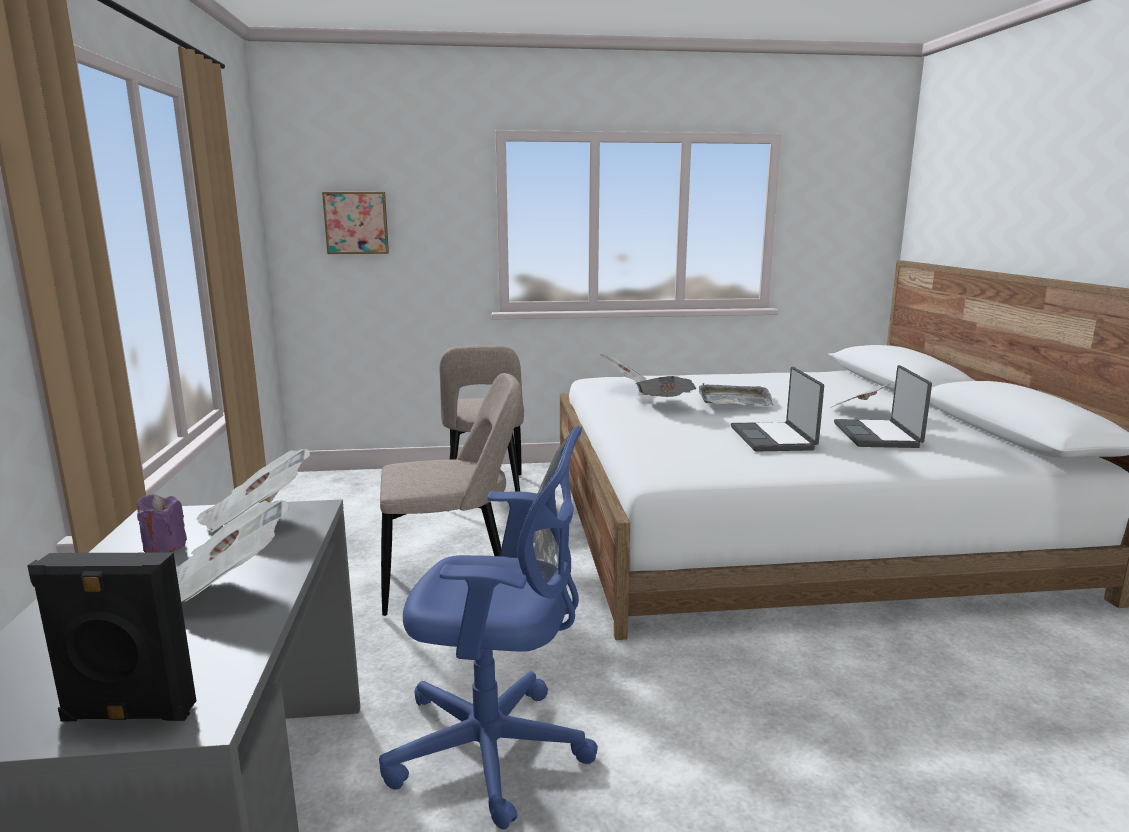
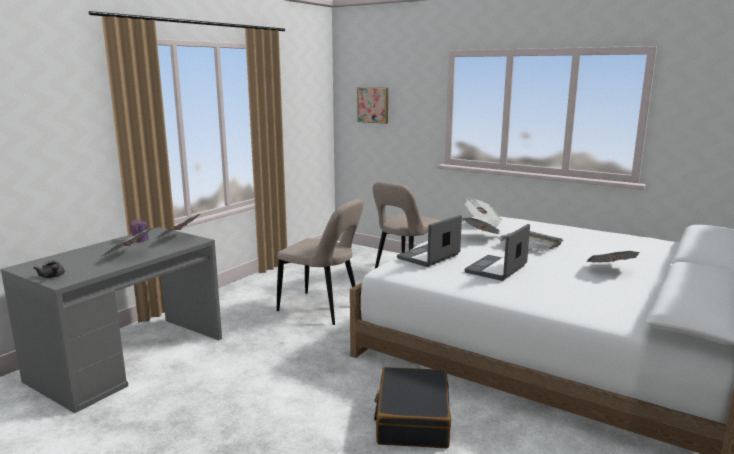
camera: 40 degrees right, 0 degrees up
(127, 715) = (52, 276): black speaker -> grey teapot
(497, 750) = (240, 372): blue office chair -> none
(833, 690) = (412, 419): none -> black suitcase
(878, 435) = (573, 285): laptop -> laptop (429, 257)

